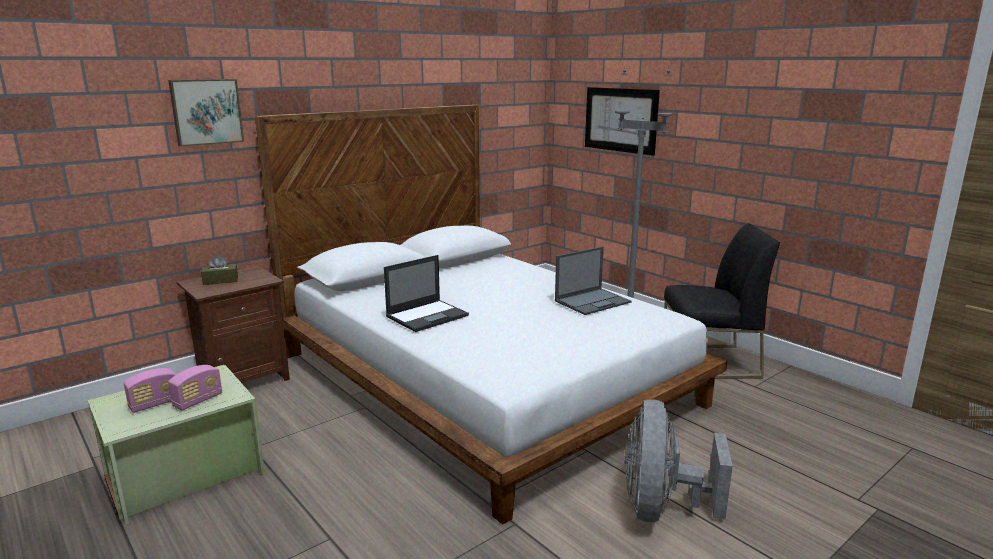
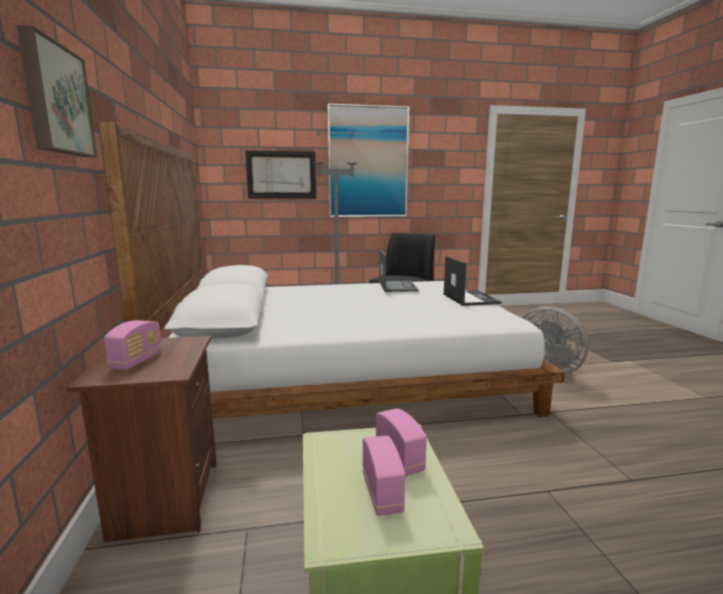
camera: 60 degrees left, 5 degrees down
(220, 280) = (137, 361): brown tissue box -> radio
(428, 316) = (365, 318): laptop -> laptop (470, 298)
(727, 108) = (368, 162): none -> picture

